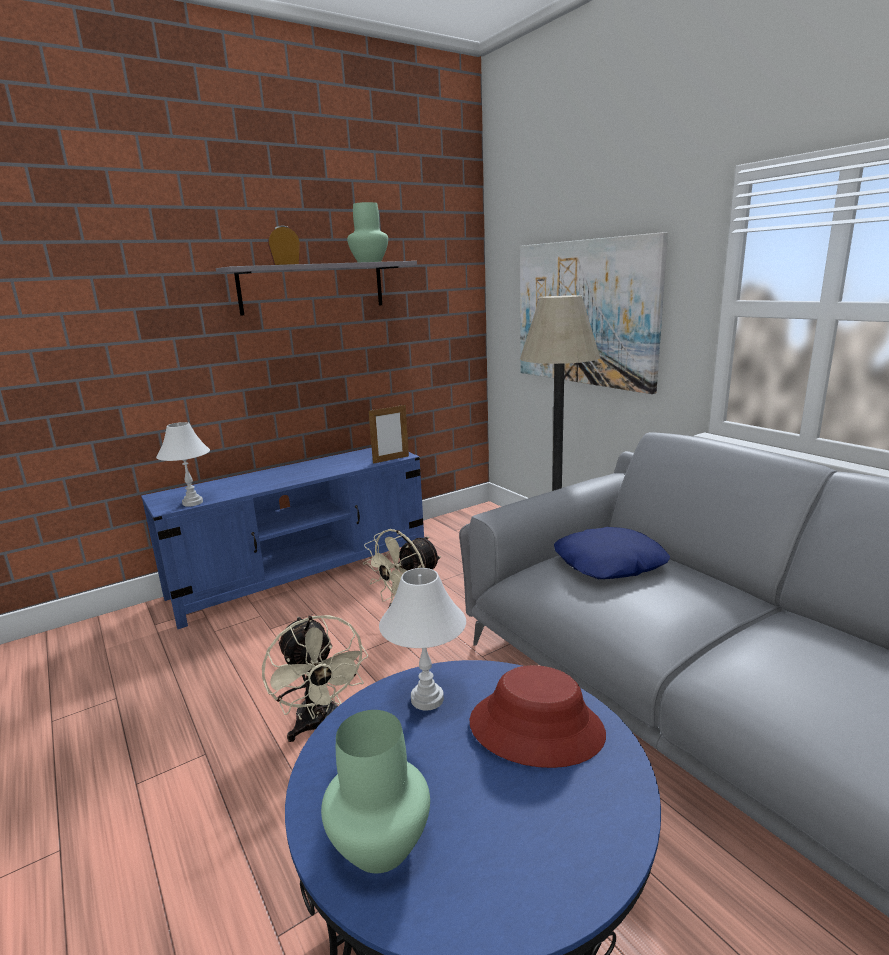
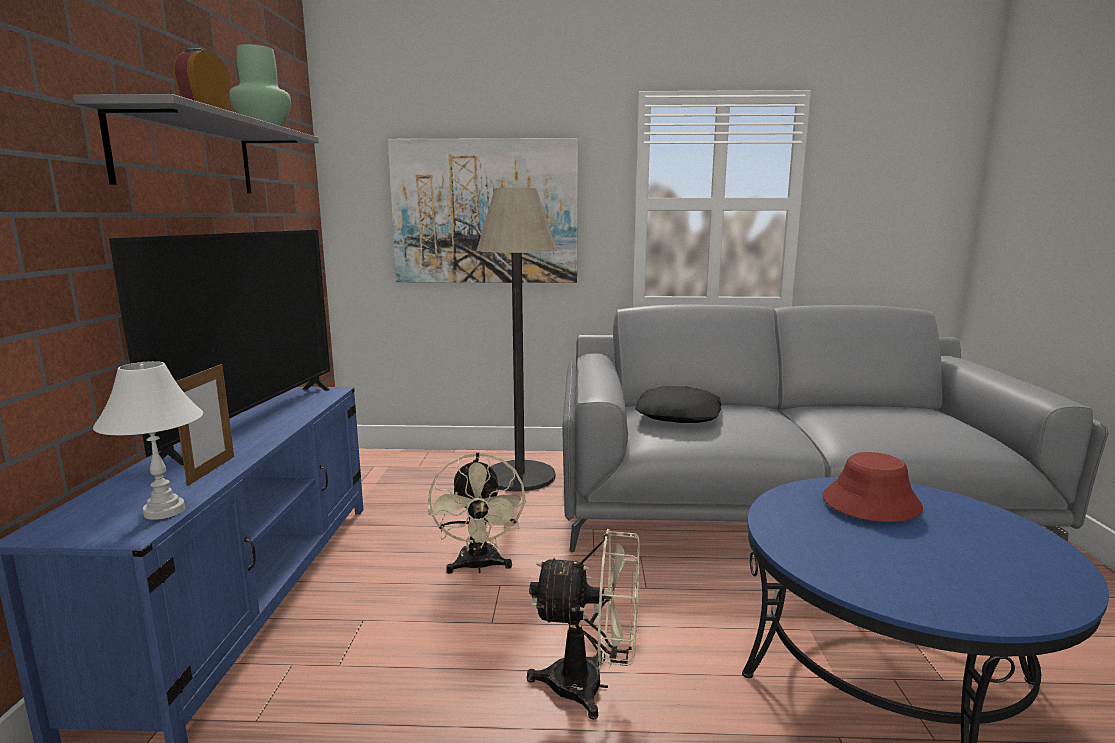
camera: 55 degrees left, 5 degrees down
(327, 464) = (255, 420): none -> television
(379, 844) = (985, 593): green vase -> none
(391, 459) = (330, 396): picture frame -> picture frame (211, 470)
(427, 698) = (802, 527): white table lamp -> none
(610, 563) = (679, 415): blue pillow -> black pillow

